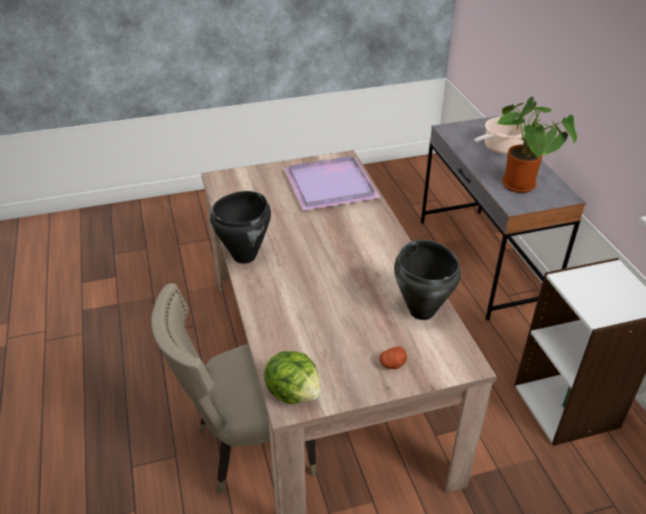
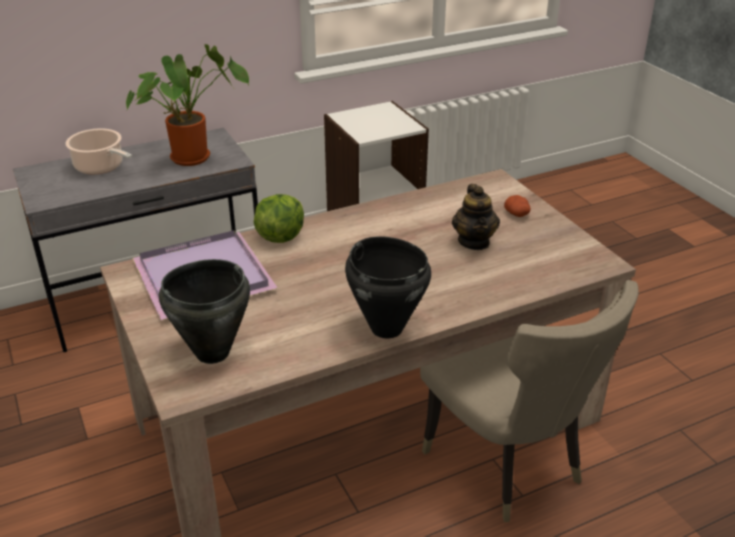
camera: 100 degrees left, 5 degrees down
(294, 392) = (586, 262): lettuce -> lettuce (280, 236)
(347, 322) = (474, 242): none -> teapot
(422, 311) = (436, 202): black cooking pot -> black cooking pot (211, 352)

